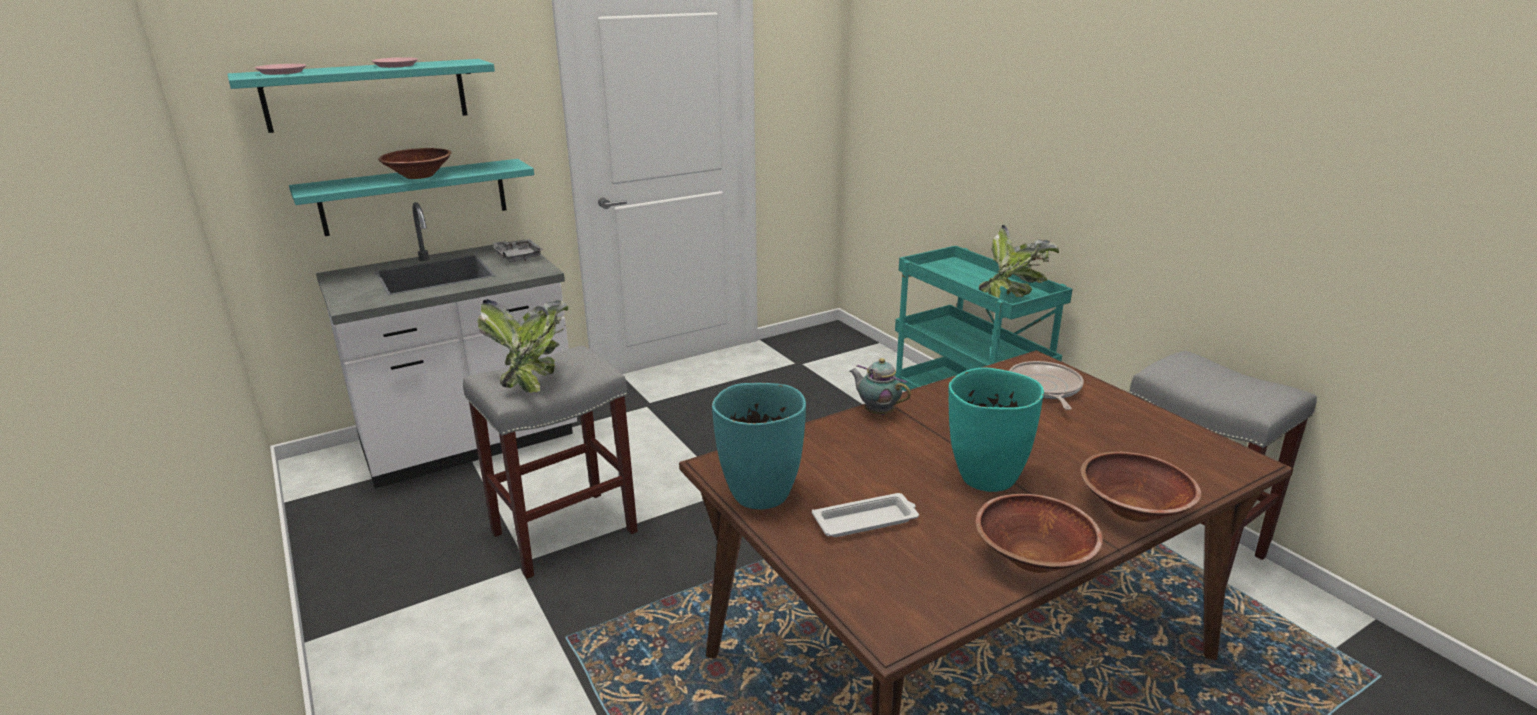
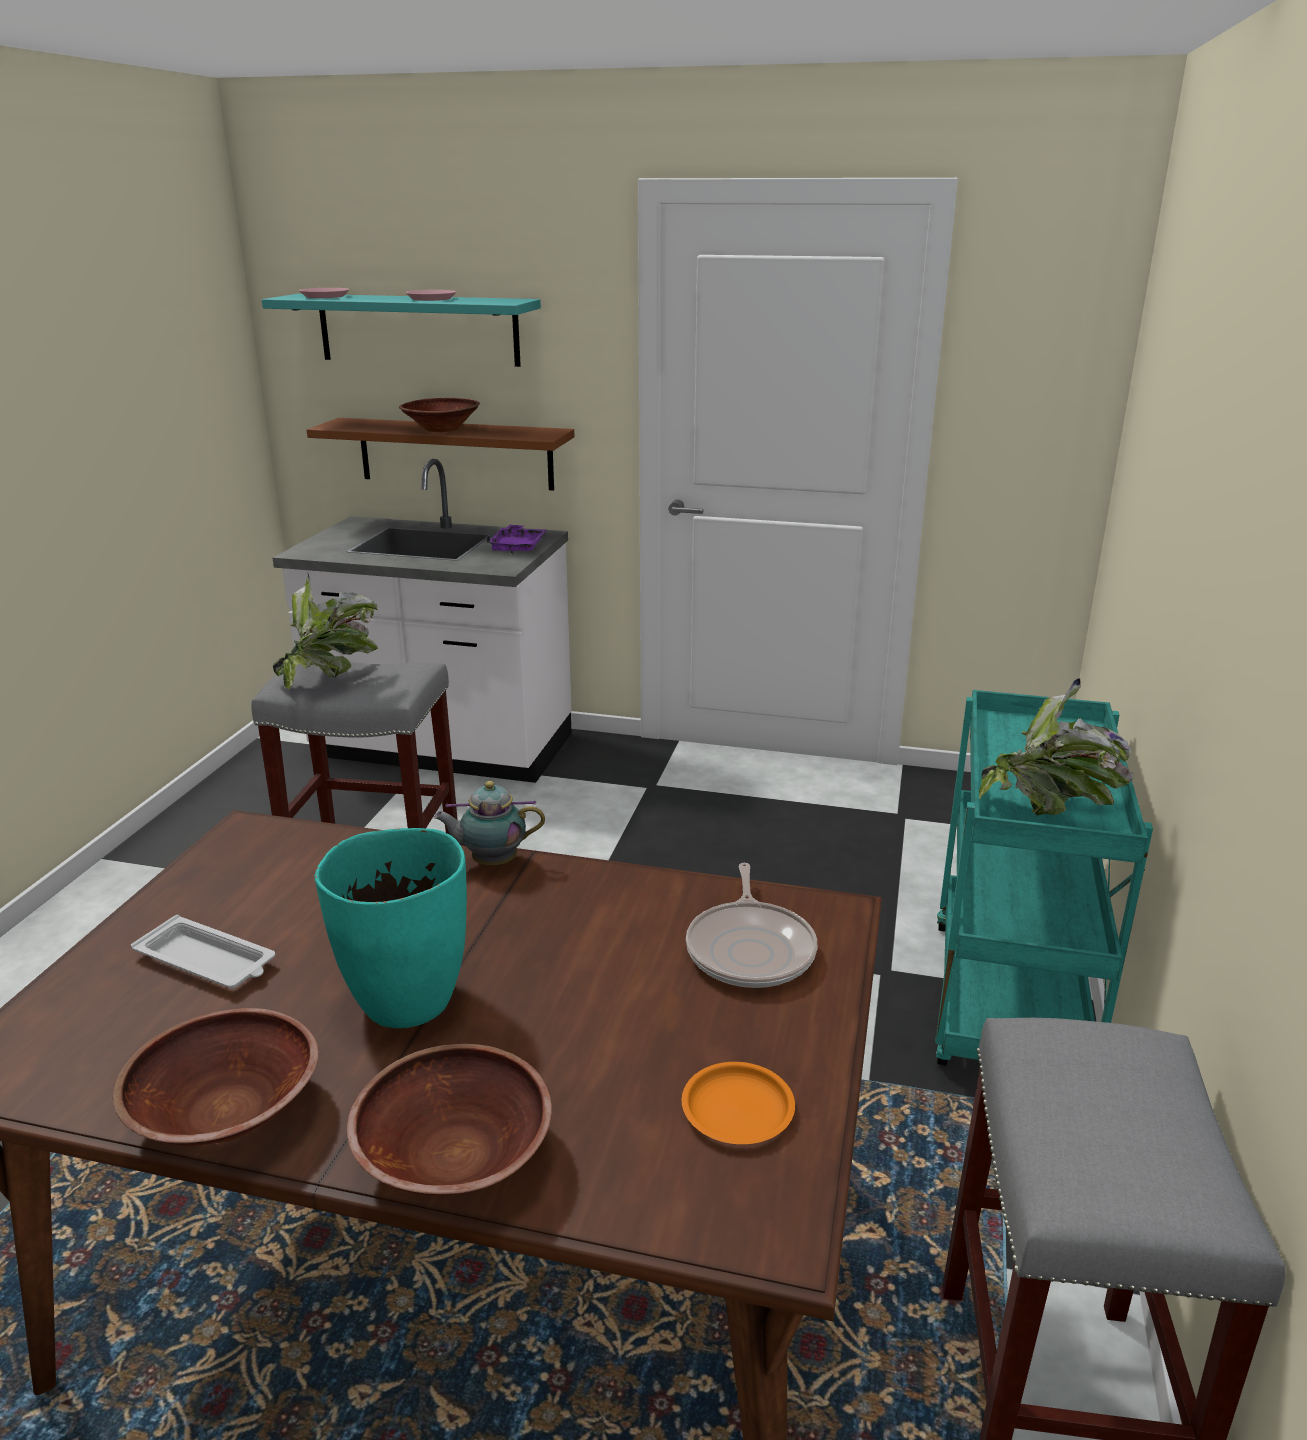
camera: 45 degrees right, 0 degrees up
(415, 196) = (455, 453): turquoise shelf -> brown shelf
(517, 257) = (518, 547): grey tray -> purple tray
(759, 494) = (204, 876): turquoise vase -> none
(877, 412) = (491, 862): teapot -> teapot turned 90 degrees counterclockwise
(1045, 388) = (751, 949): frying pan -> frying pan turned 135 degrees clockwise
(1160, 437) = (738, 1109): none -> orange plate

